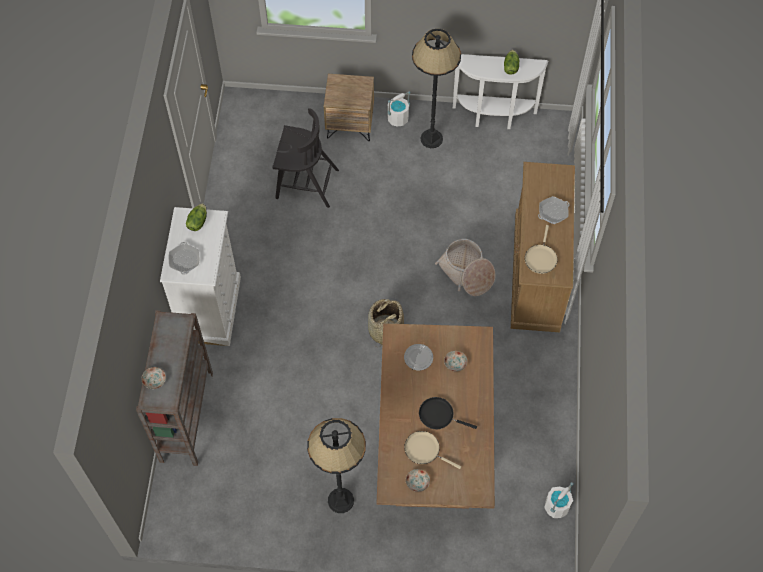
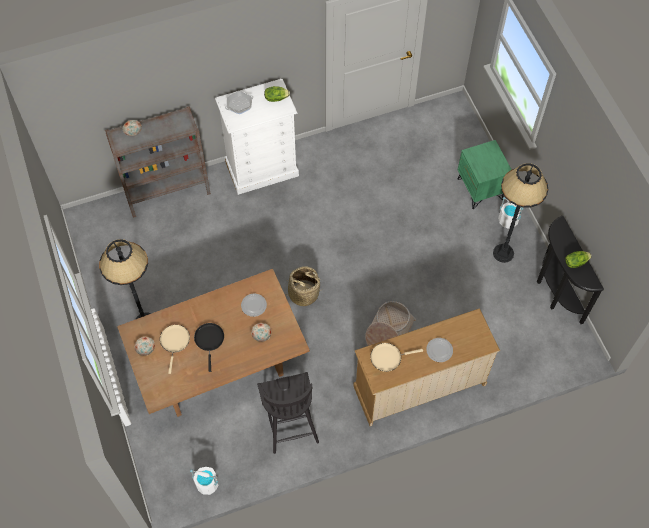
camera: 65 degrees right, 0 degrees up
(305, 183) = (406, 182): black chair -> black chair (289, 421)
(350, 124) = (480, 189): brown nightstand -> green nightstand
(494, 118) = (555, 292): white console table -> black console table
(553, 212) = (439, 350): frying pan -> plate

